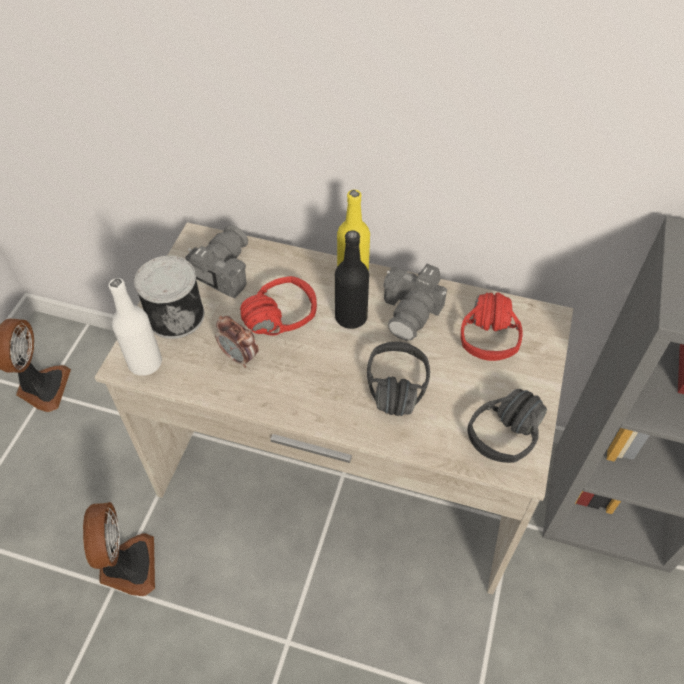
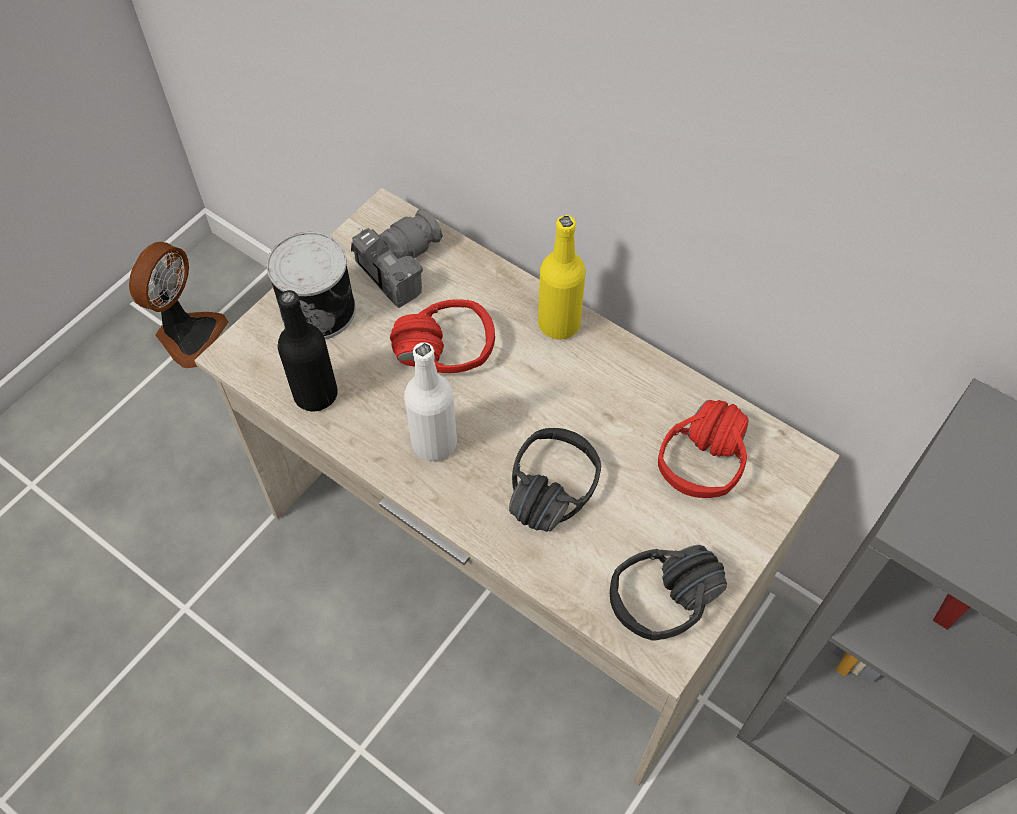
camera: 20 degrees right, 5 degrees up
(127, 566) = (208, 589): fan -> none
(145, 363) = (259, 360): white bottle -> white bottle (434, 443)
(239, 357) = (373, 388): alarm clock -> none
(351, 317) = (533, 377): black bottle -> black bottle (315, 394)
(412, 311) = (616, 393): camera -> none

